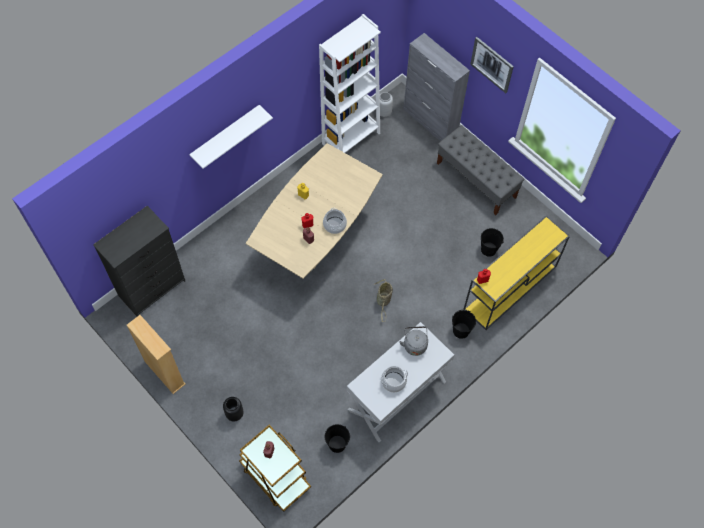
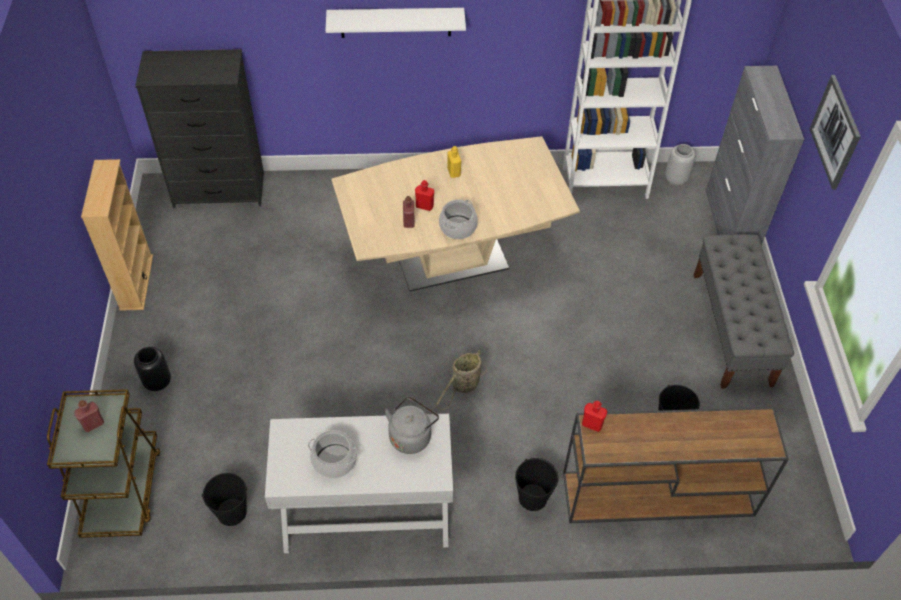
camera: 40 degrees right, 10 degrees down
(509, 288) = (656, 494): yellow console table -> brown console table

